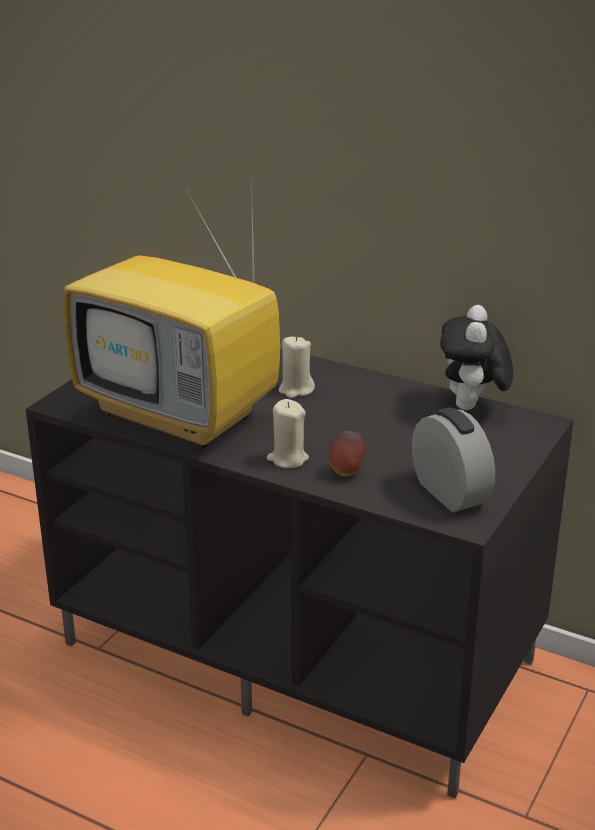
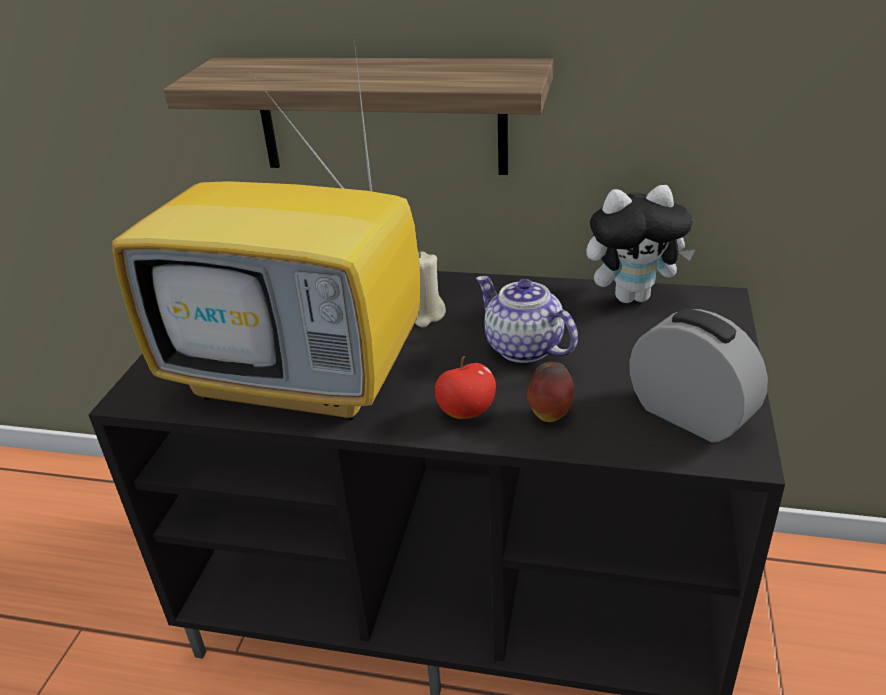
camera: 15 degrees left, 5 degrees up
(287, 459) = (466, 412): beige candle -> apple
(297, 224) = (381, 115): none -> shelf
(357, 426) = (522, 348): none -> teapot
(472, 407) = (633, 296): plush toy -> plush toy turned 90 degrees counterclockwise

